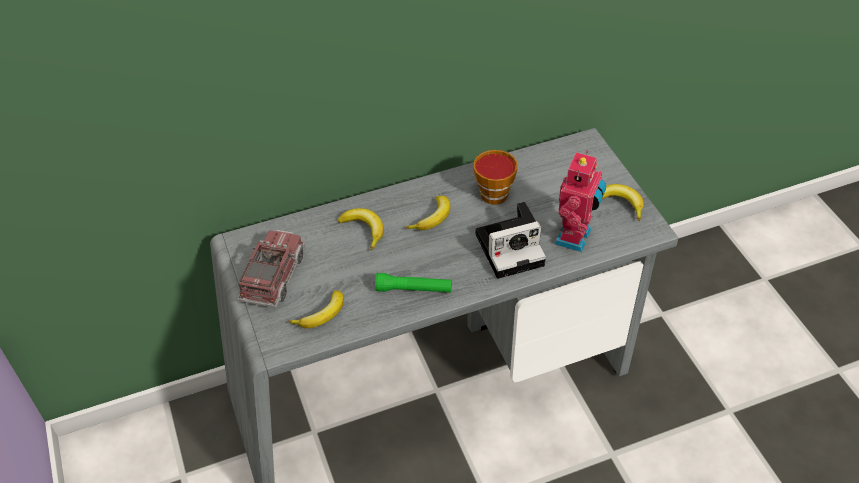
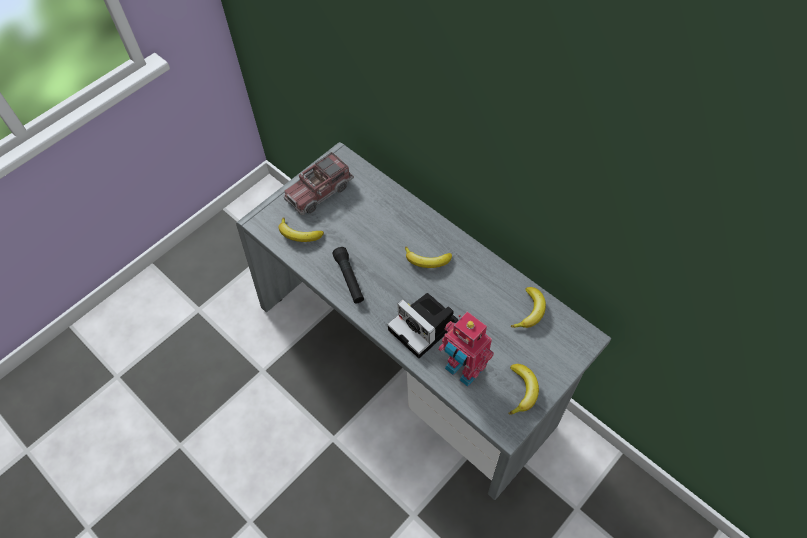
camera: 65 degrees right, 10 degrees up
(273, 277) = (319, 191): toy truck -> toy truck turned 150 degrees clockwise
(364, 230) = (391, 223): banana -> banana (530, 311)
(413, 289) = (349, 279): green flashlight -> black flashlight
(493, 191) = (481, 290): cup -> none
(575, 237) = (462, 370): toy robot -> toy robot turned 45 degrees clockwise

